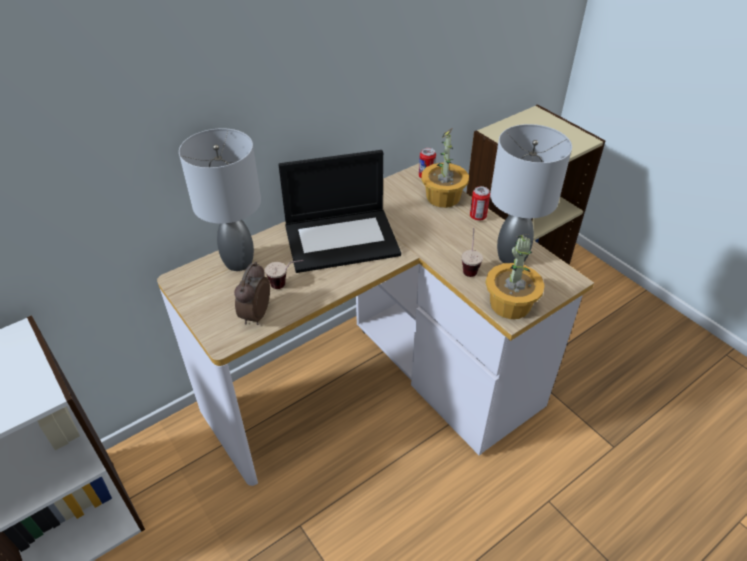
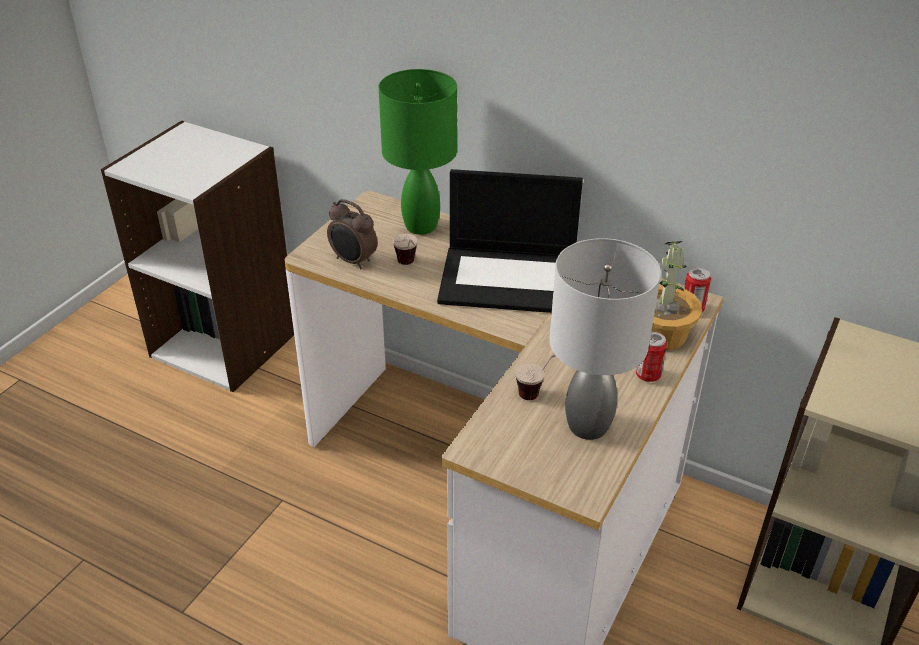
camera: 65 degrees right, 5 degrees down
(239, 261) = (422, 226): grey table lamp -> green table lamp
(255, 315) = (353, 261): alarm clock -> alarm clock turned 135 degrees counterclockwise
(342, 239) = (510, 279): laptop -> laptop turned 45 degrees counterclockwise
(510, 305) = (492, 444): potted plant -> none

